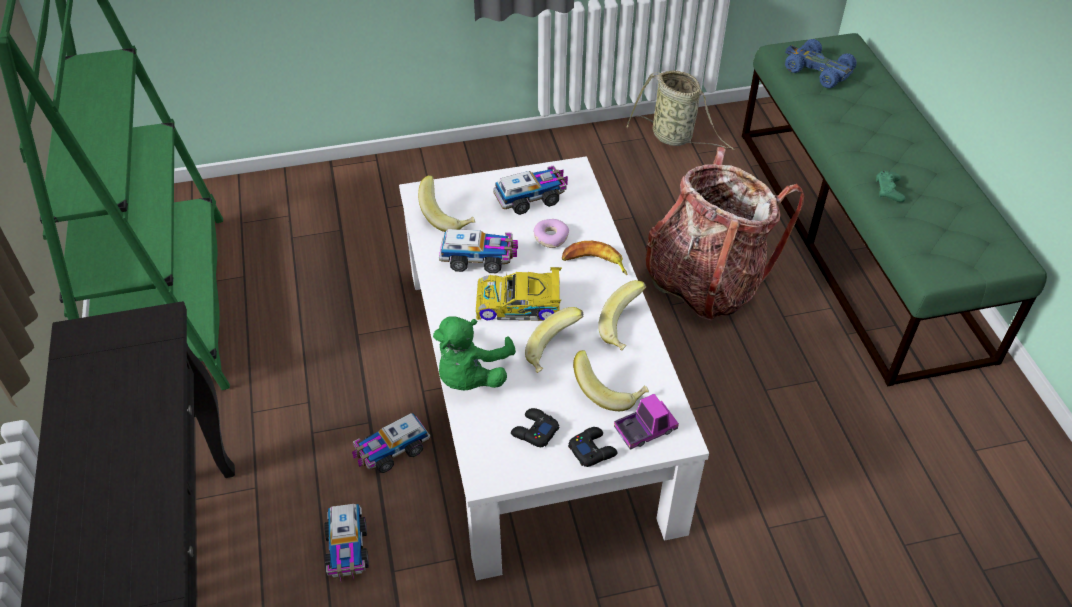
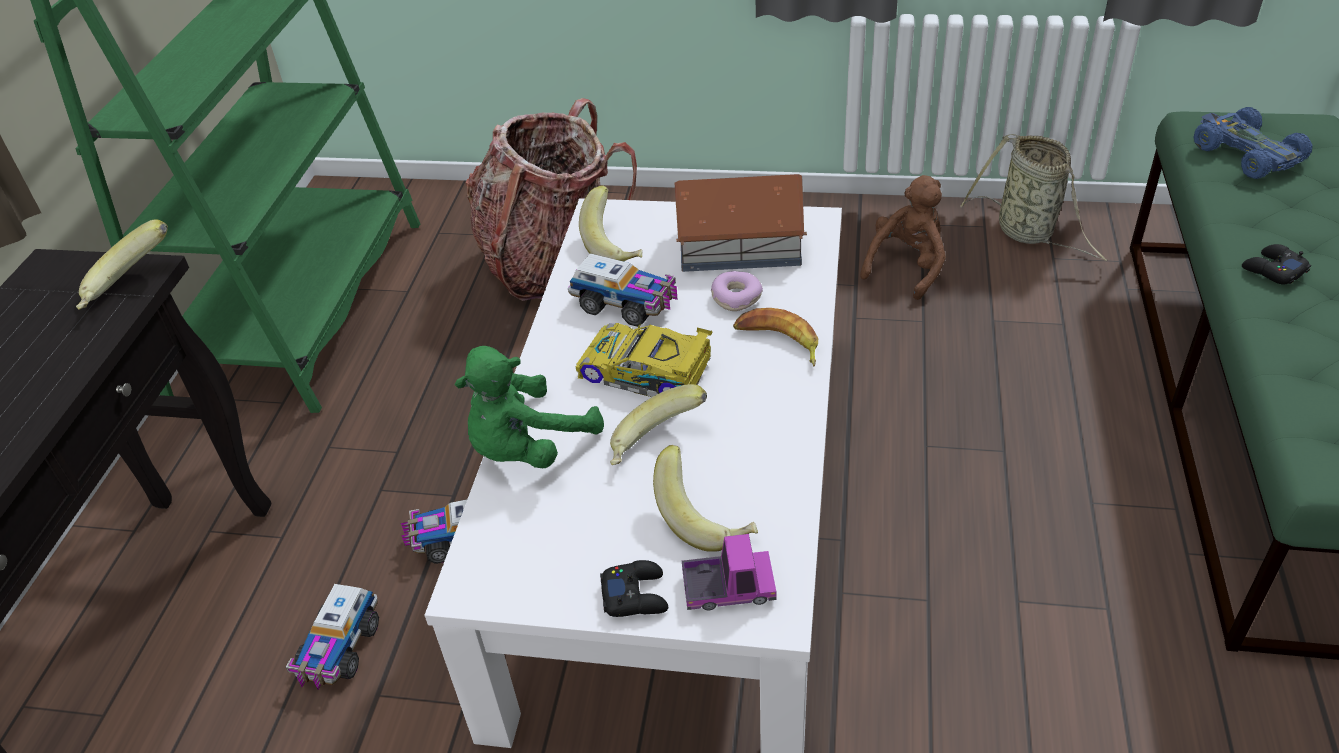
camera: 25 degrees right, 5 degrees down
(532, 198) = (738, 245): toy truck -> toy house
(534, 431) = (569, 545): black game controller -> black game controller (1273, 270)
(606, 179) = (907, 267): none -> brown plush toy
(625, 329) = (775, 438): banana -> banana (131, 289)
(705, 281) = (990, 427): backpack -> backpack (552, 263)
(889, 190) = (1296, 335): green game controller -> none

